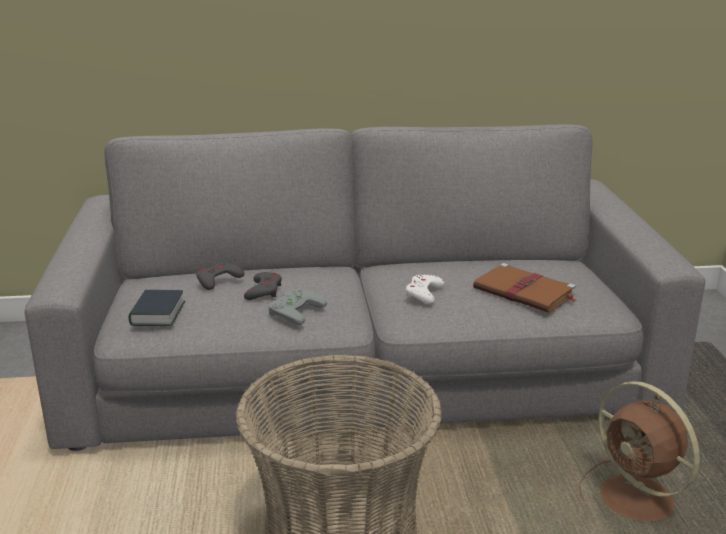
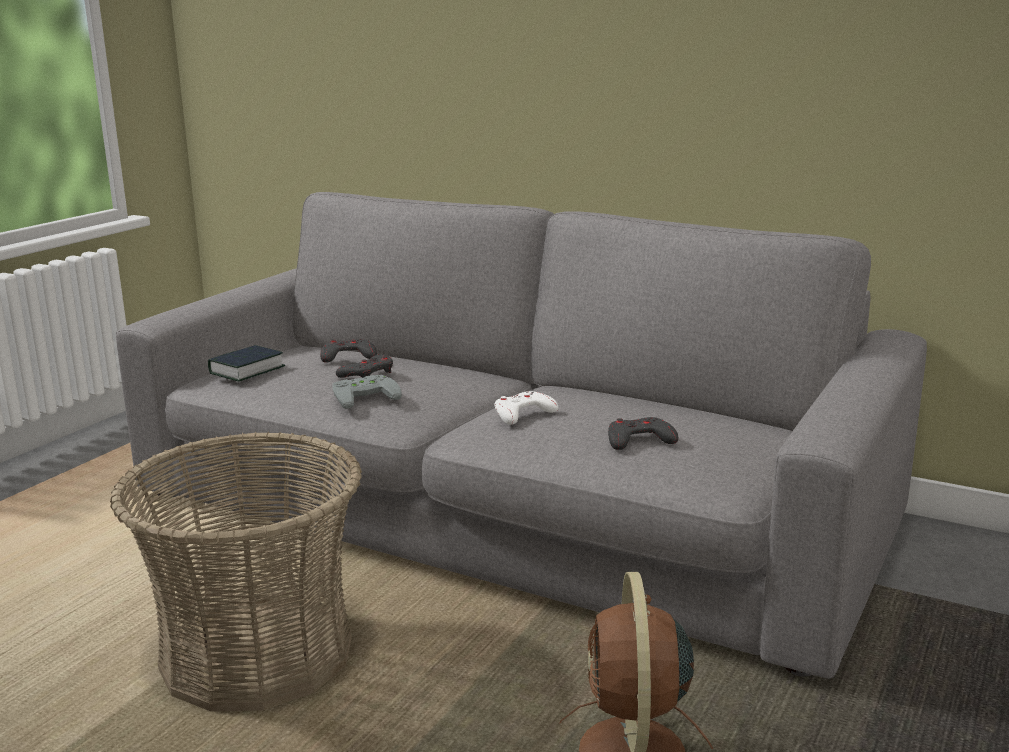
camera: 35 degrees right, 5 degrees down
(525, 292) = (639, 440): brown book -> grey game controller

